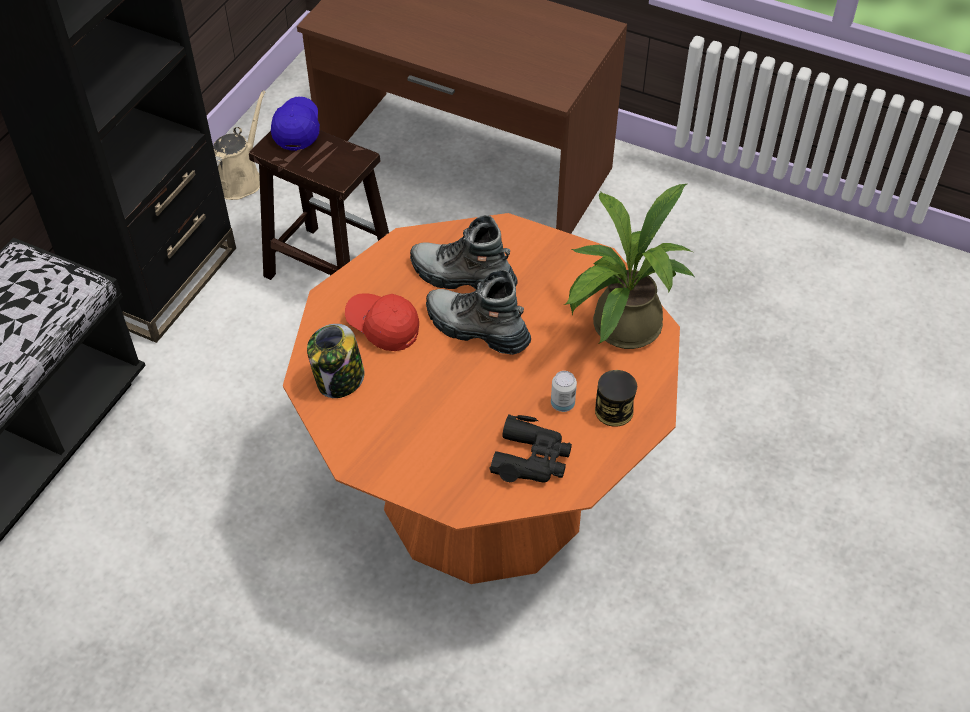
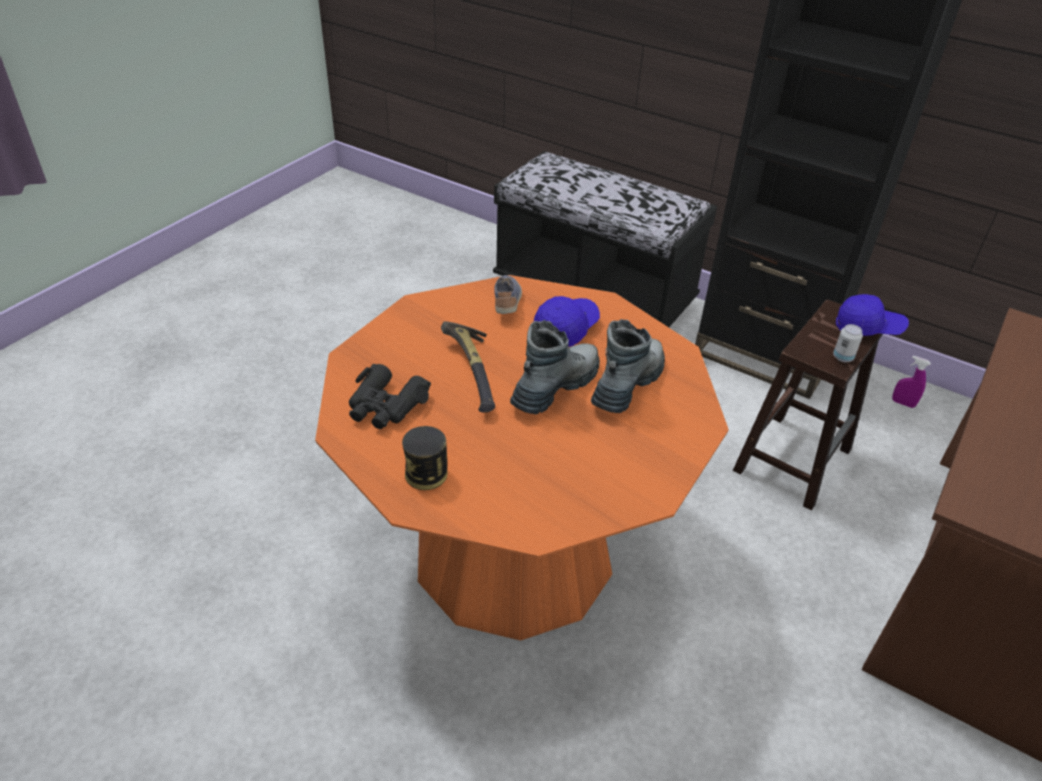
camera: 95 degrees right, 10 degrees down
(240, 178) = (903, 403): beige watering can -> purple spray bottle
(339, 380) = (507, 302): jar -> shoe
(383, 327) = (566, 329): red cap -> blue cap
(466, 393) = (476, 372): none -> hammer
(562, 404) = (445, 436): can -> can (842, 357)
(618, 329) = (541, 496): potted plant -> none

